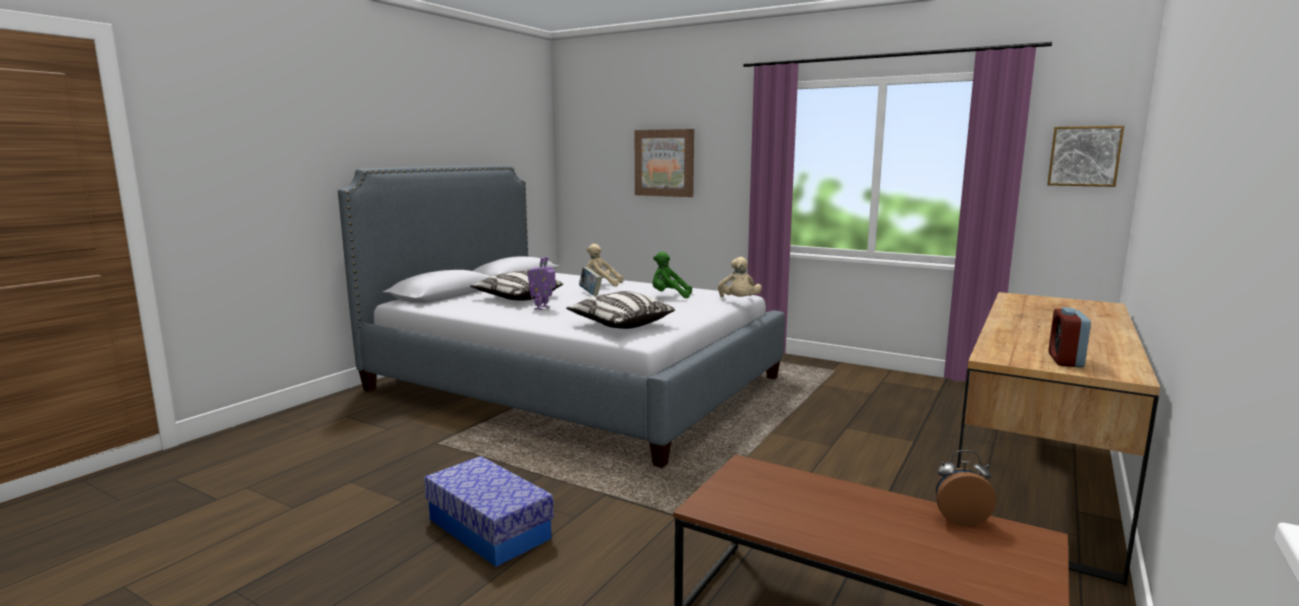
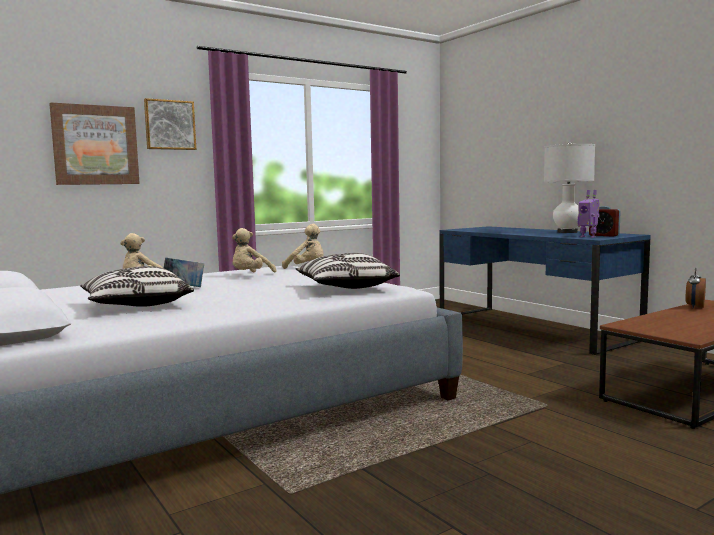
camera: 65 degrees left, 5 degrees down
(488, 529) = (543, 480): storage box -> none
(542, 308) = (222, 300): toy robot -> toy robot (588, 237)
(669, 296) = (250, 275): green plush toy -> beige plush toy
(1037, 481) = (532, 328): brown desk -> blue desk
(1084, 156) = (419, 146): picture -> picture (169, 125)
(1092, 341) = (567, 232): none -> white table lamp

